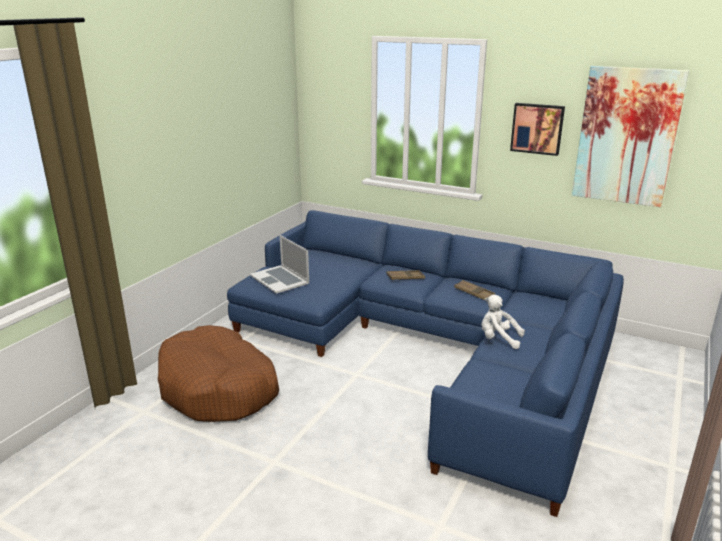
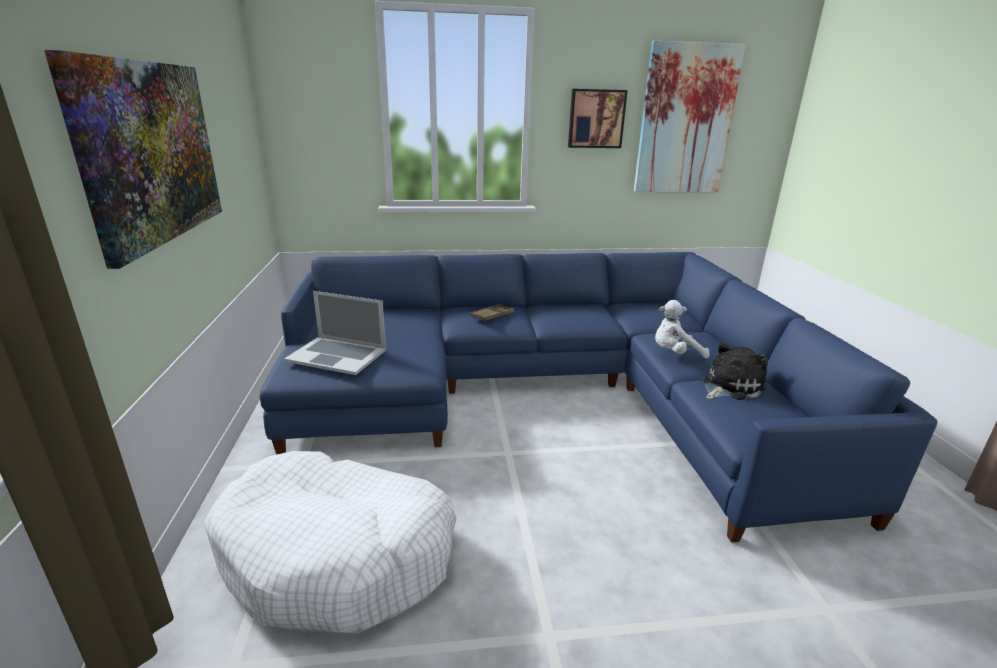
camera: 35 degrees left, 0 degrees up
(186, 151) = (152, 152): none -> picture
(219, 388) = (338, 554): brown dog bed -> white dog bed
(474, 293) = (582, 315): brown tray -> none
(500, 372) = (729, 386): none -> plush toy

